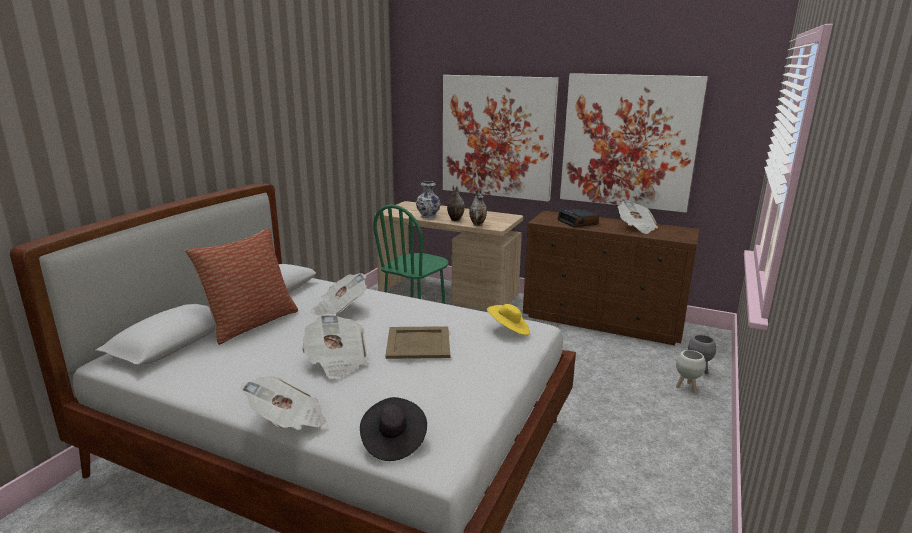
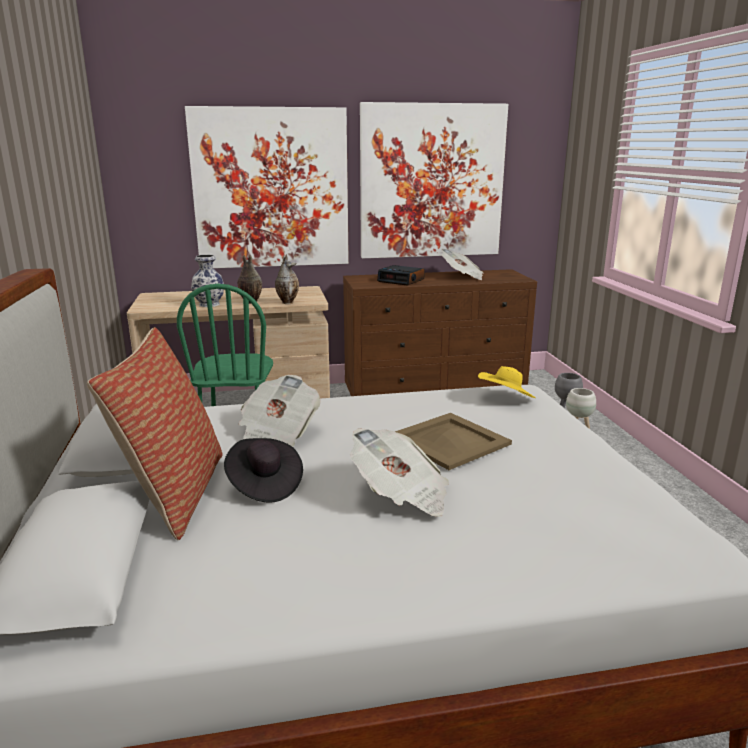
camera: 35 degrees left, 0 degrees up
(289, 422) = (487, 593): newspaper -> none
(393, 441) = (635, 554): black hat -> black hat (264, 485)

